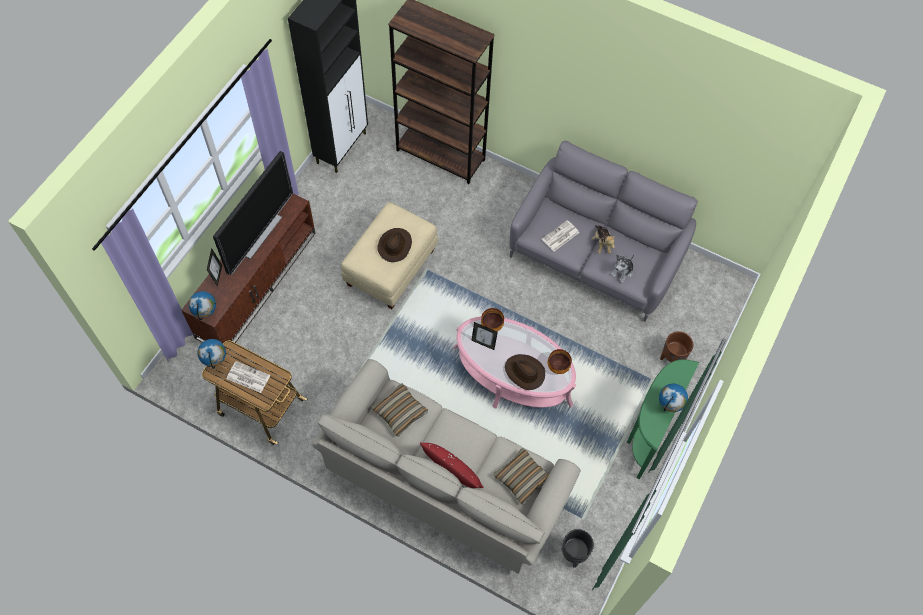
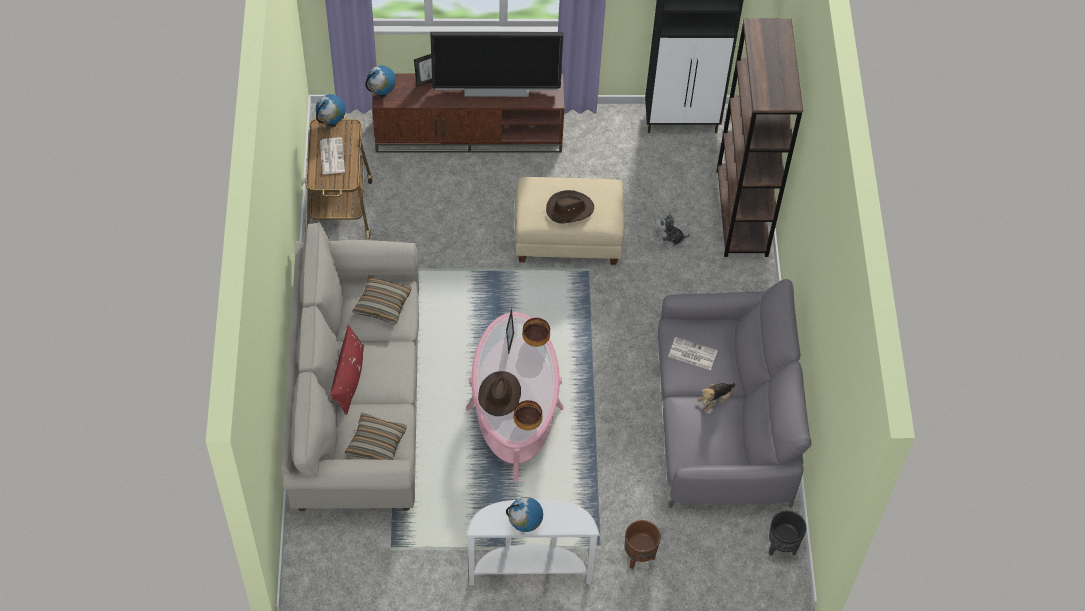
camera: 60 degrees right, 5 degrees down
(573, 554) = (346, 557): black planter -> black planter (782, 547)
(622, 272) = (690, 434): plush toy -> plush toy (669, 239)
(647, 433) = (529, 569): green console table -> white console table

